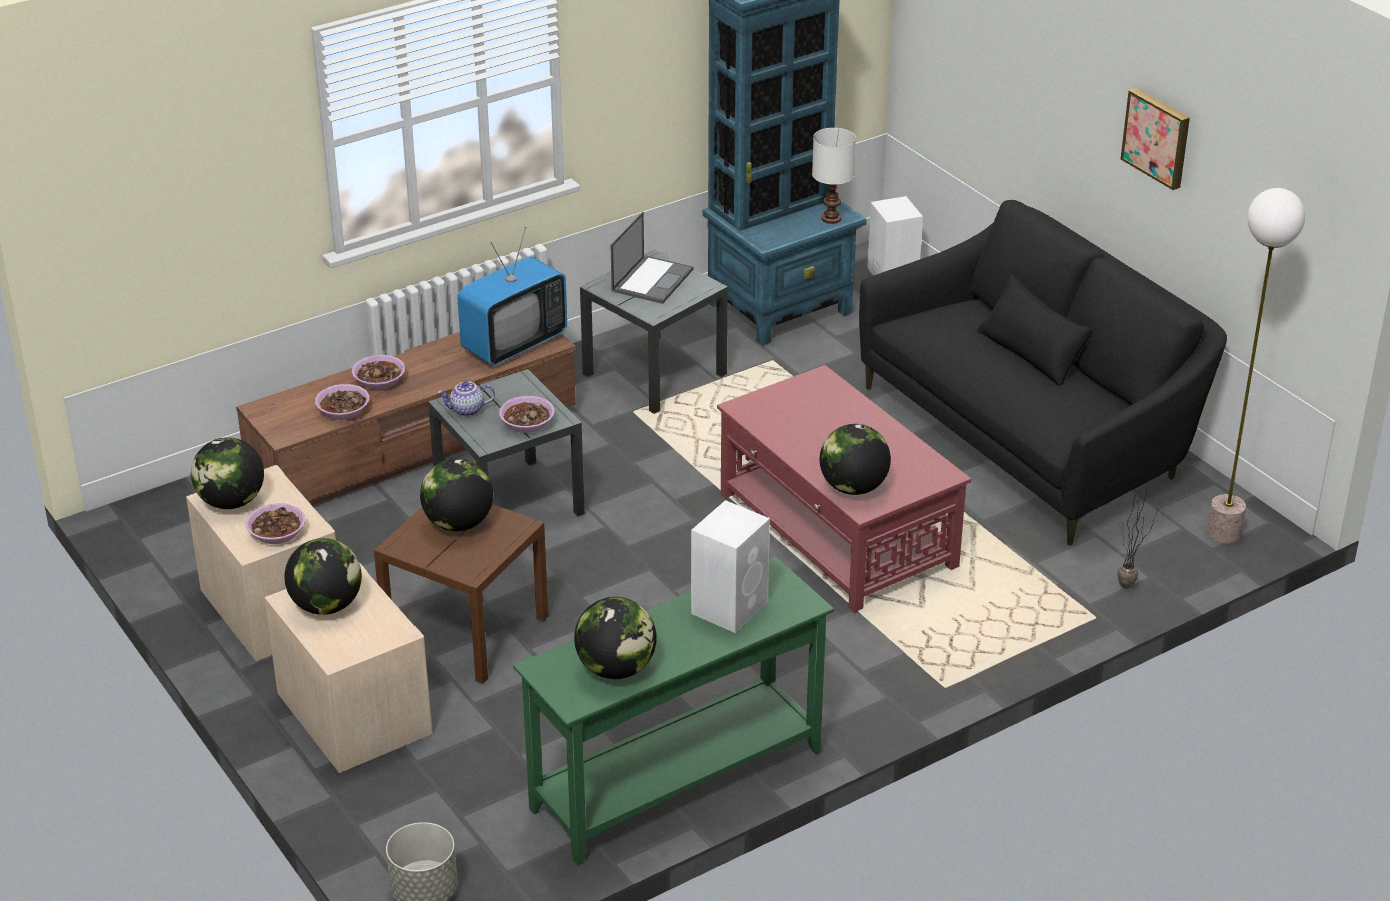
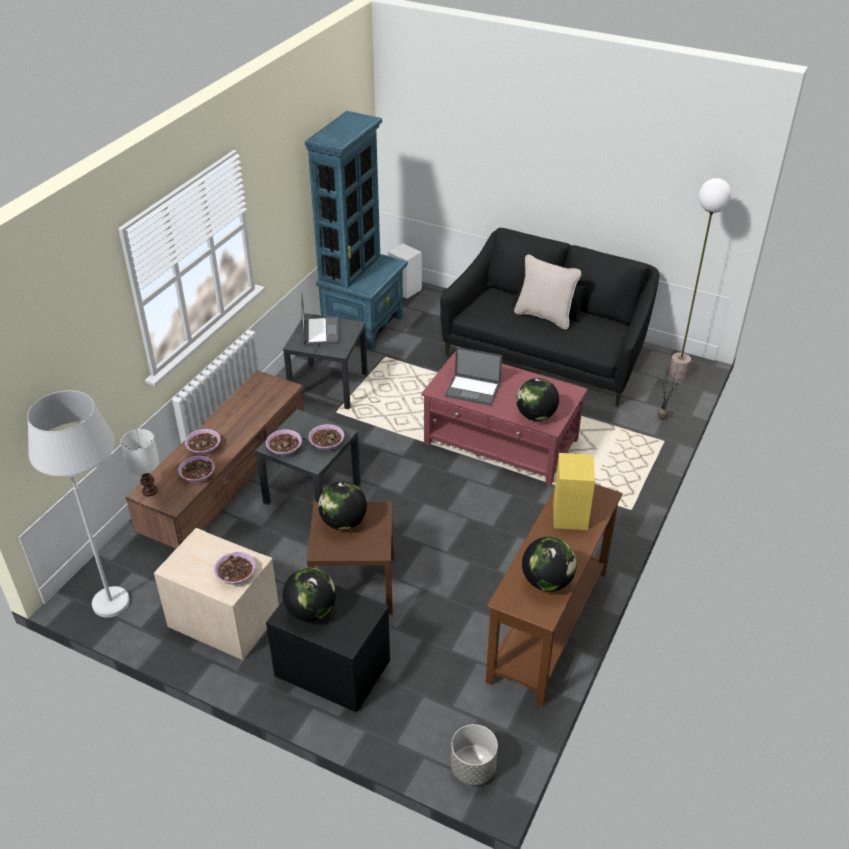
camera: 30 degrees left, 5 degrees up
(176, 523) = (114, 587): none -> white floor lamp
(231, 502) = (188, 565): globe -> none
(354, 712) = (332, 667): beige nightstand -> black nightstand
(467, 410) = (284, 447): teapot -> bowl
(514, 344) = (266, 396): television -> none
(676, 781) = (548, 627): green console table -> brown console table
(730, 606) = (570, 514): white speaker -> yellow speaker
(796, 424) = (473, 390): none -> laptop
(830, 218) = (389, 266): white table lamp -> white table lamp (149, 491)
(1011, 361) = (544, 316): none -> beige pillow
(1158, 137) = (593, 170): picture -> none

